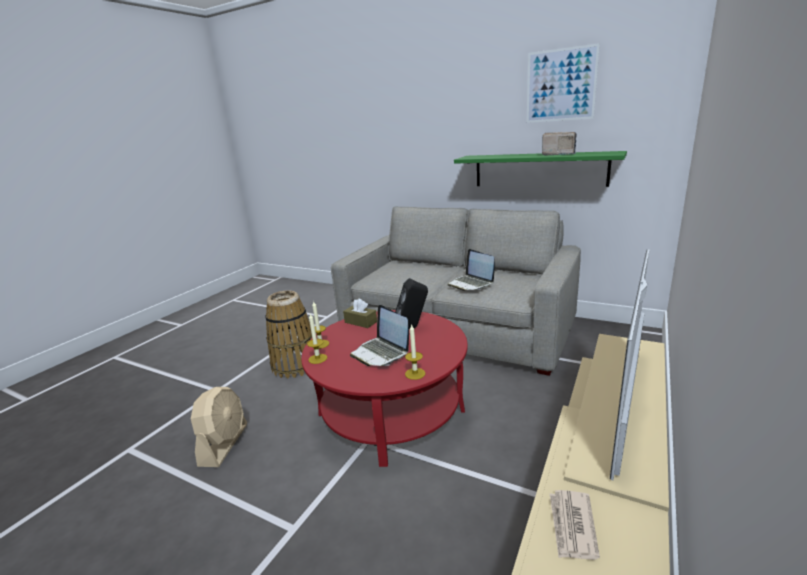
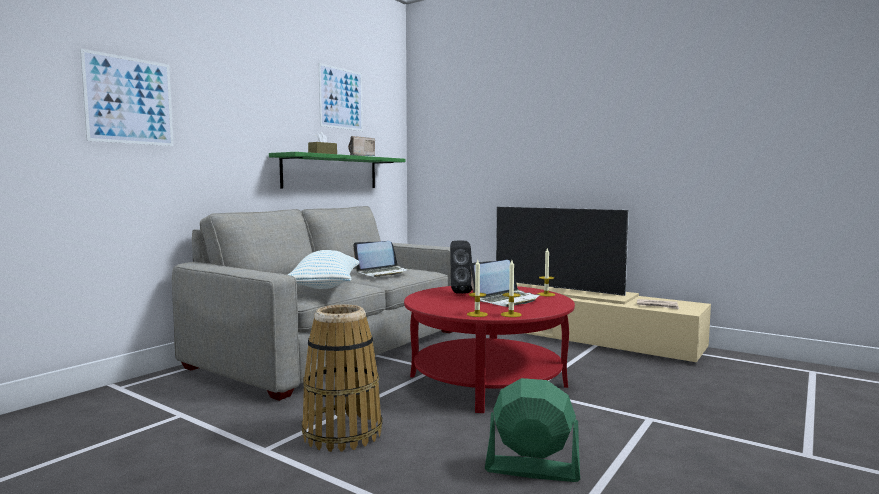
camera: 85 degrees left, 15 degrees down
(224, 444) = (531, 469): beige fan -> green fan
(360, 322) = (430, 304): brown tissue box -> brown tissue box (322, 154)
(369, 130) = (129, 100): none -> picture
(401, 278) = (325, 286): none -> pillow

